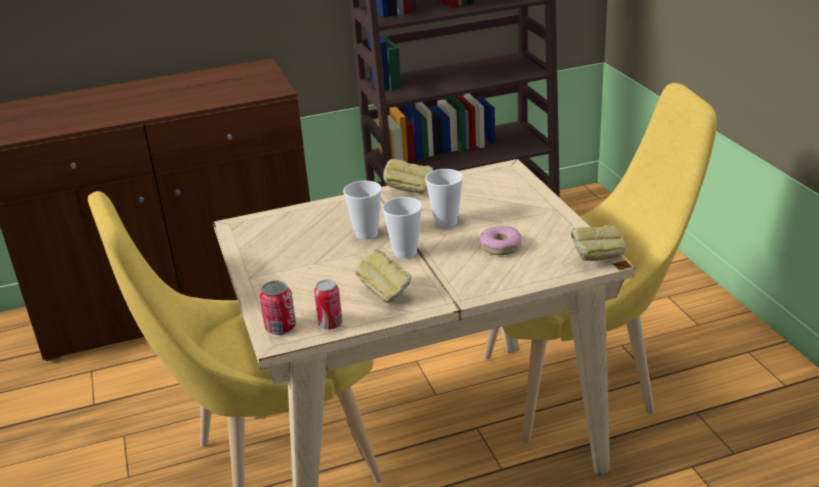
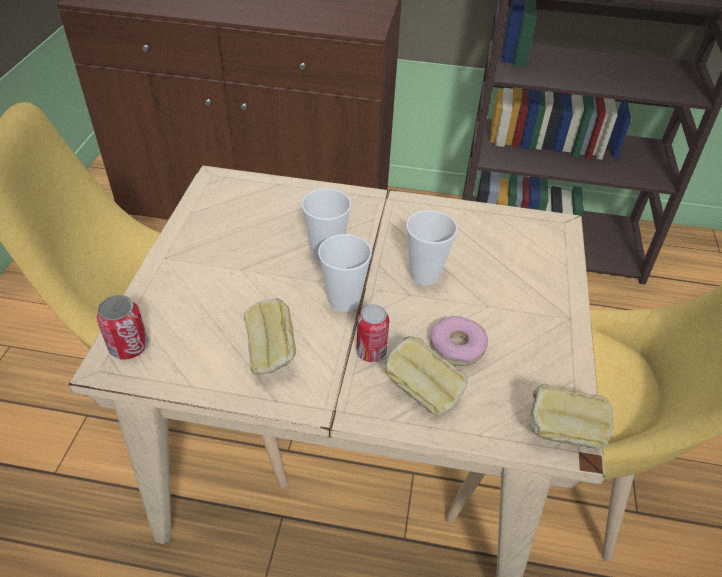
camera: 25 degrees right, 15 degrees up
(330, 324) = (178, 371): can -> can (371, 352)
(409, 191) = (421, 210): bread -> bread (423, 392)

